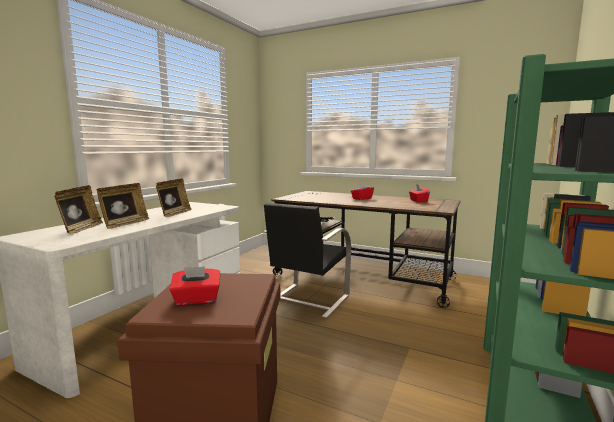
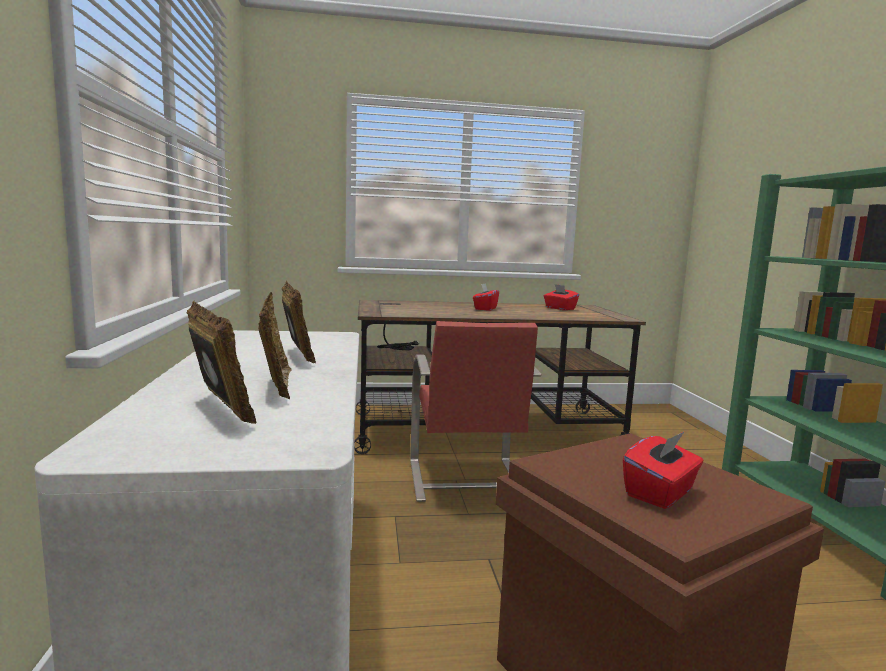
camera: 35 degrees left, 0 degrees up
(307, 300) = (466, 480): black chair -> red chair

